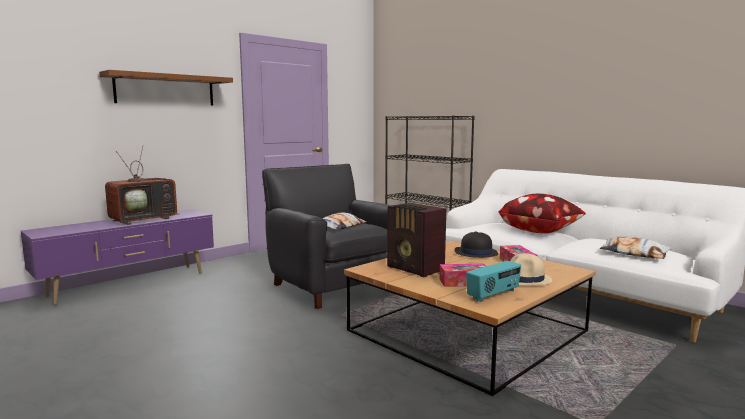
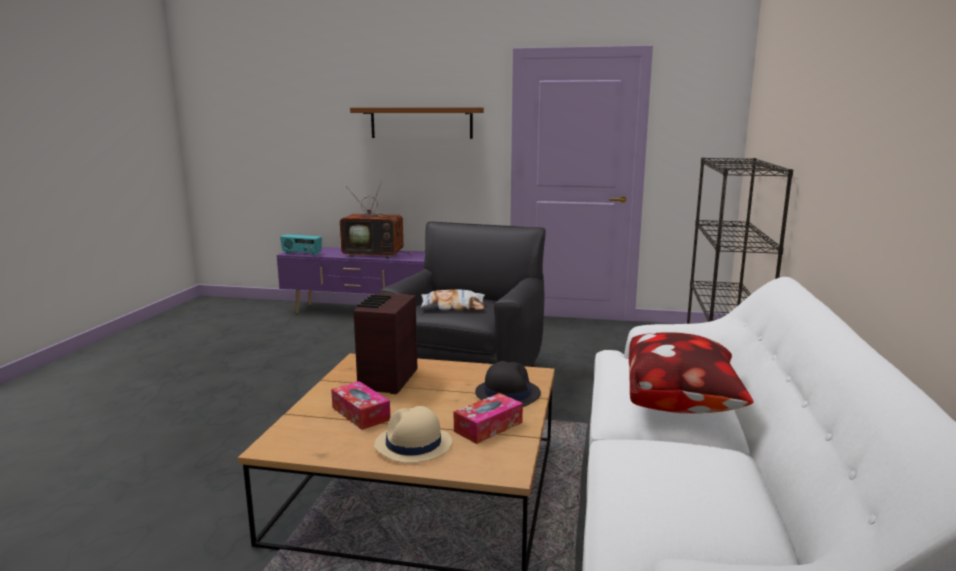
camera: 55 degrees right, 5 degrees up
(493, 295) = (324, 438): radio -> radio (301, 254)
(634, 253) = (652, 503): pillow -> none

